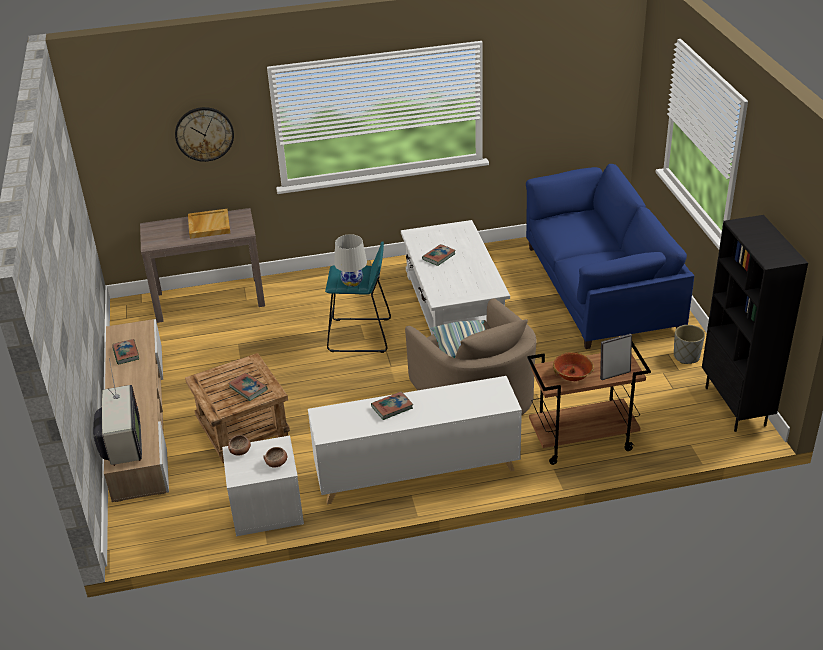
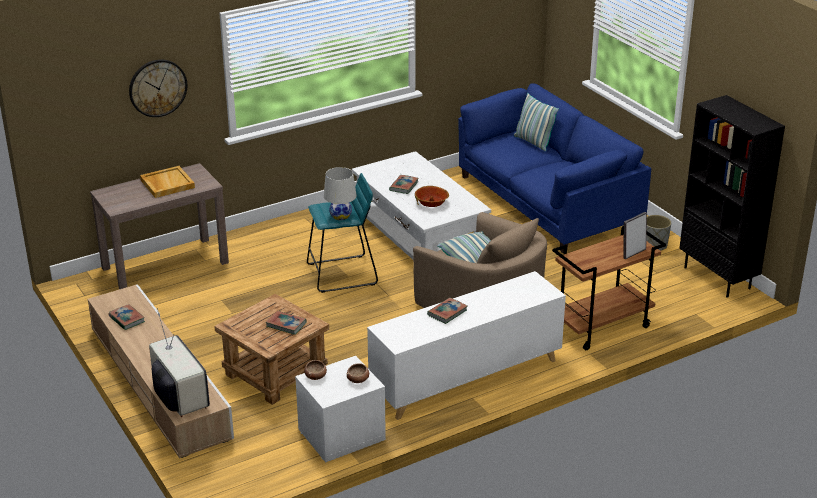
camera: 20 degrees left, 5 degrees down
(572, 374) = (597, 258): bowl -> bowl (431, 203)
(596, 226) = (533, 142): none -> pillow

